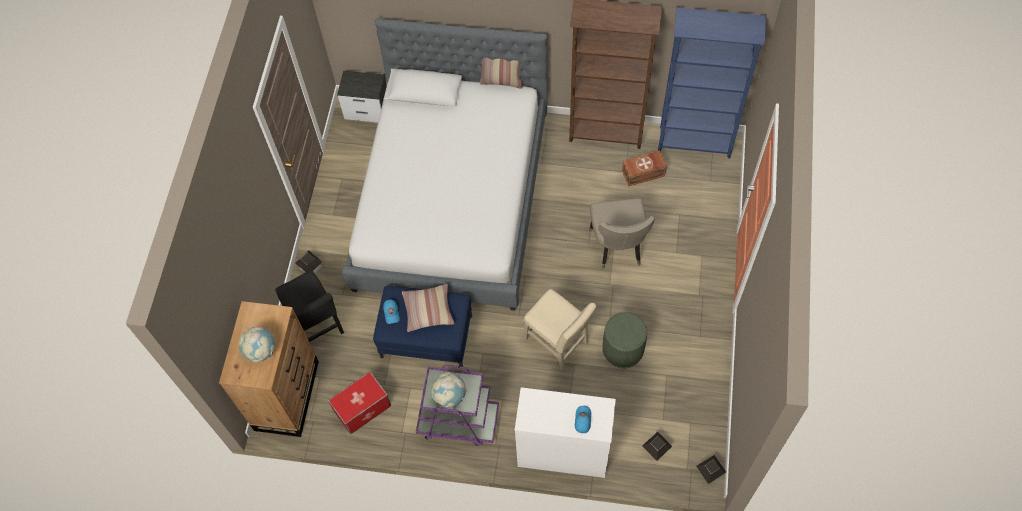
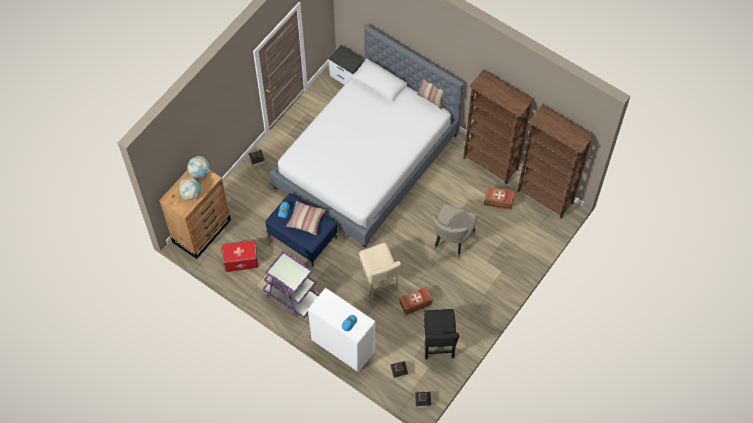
camera: 25 degrees right, 0 degrees up
(316, 325) = (241, 197): black chair -> black chair (438, 344)
(450, 395) = (286, 274): globe -> globe (200, 172)
(623, 349) = (416, 304): green ottoman -> brown storage box
(695, 143) = (545, 198): blue bookcase -> brown bookcase

